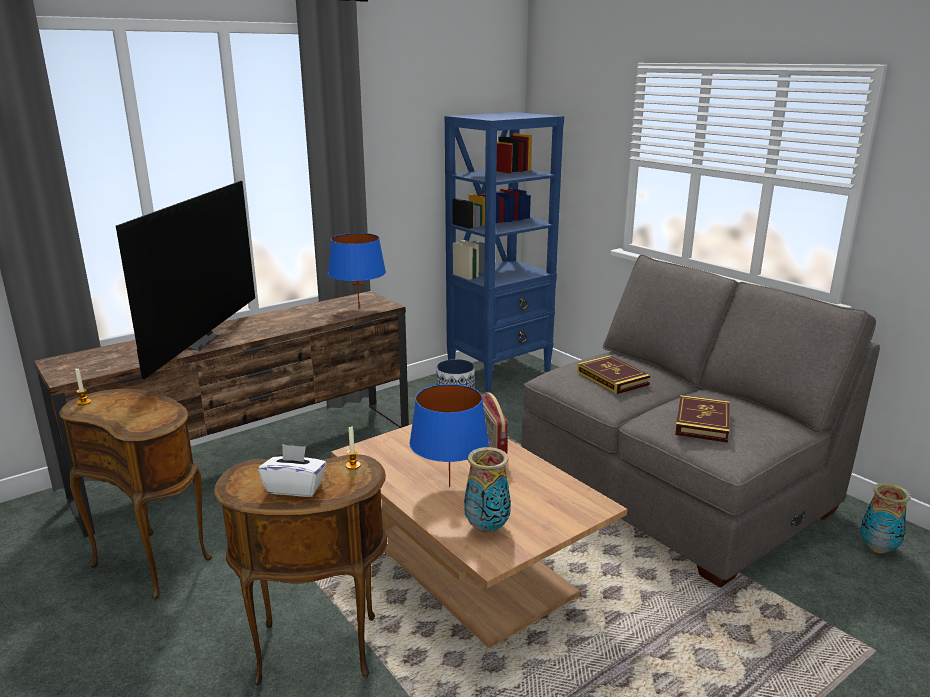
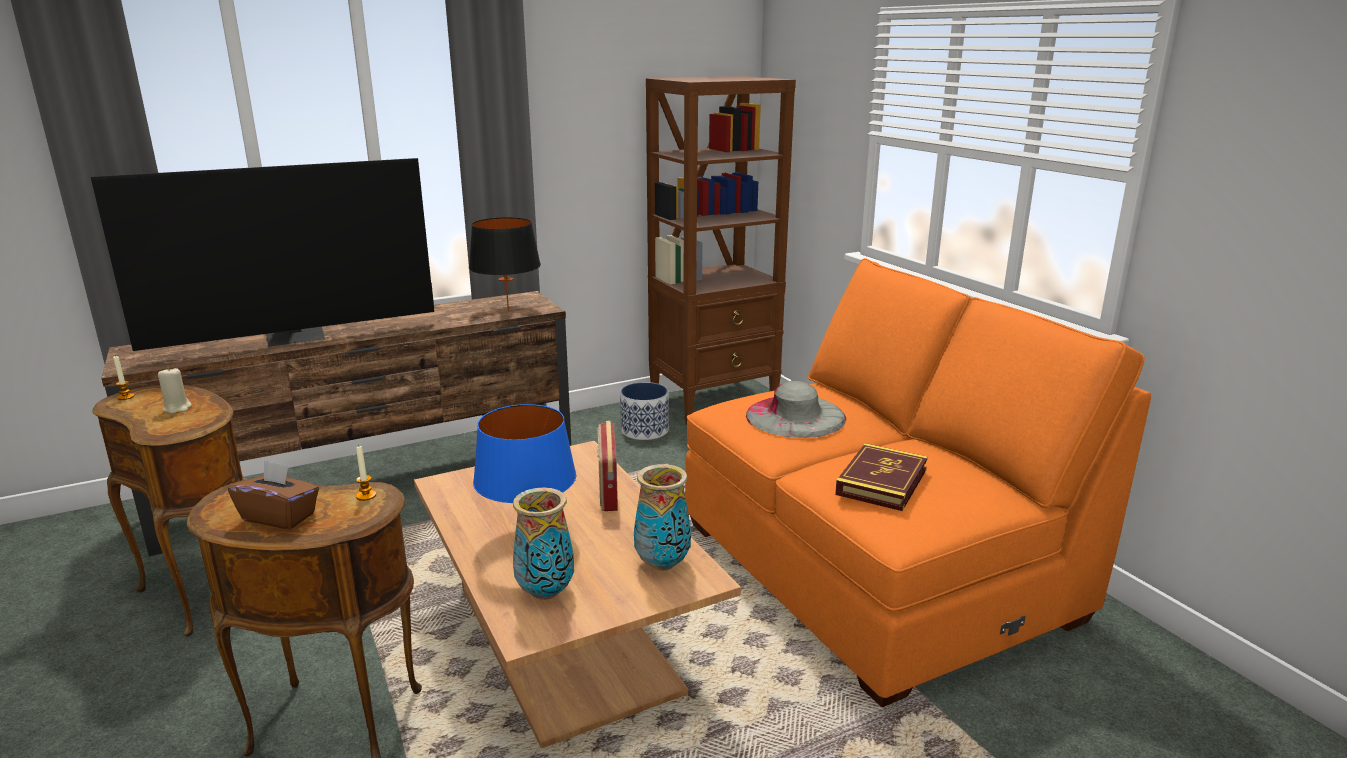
camera: 10 degrees right, 0 degrees up
(138, 408) = (177, 408): none -> beige candle
(196, 341) = (296, 337): television -> television turned 45 degrees clockwise
(295, 488) = (280, 516): white tissue box -> brown tissue box
(358, 309) = (508, 310): blue table lamp -> black table lamp
(500, 371) = (714, 402): blue bookcase -> brown bookcase
(612, 378) = (795, 416): book -> grey hat
(672, 490) = (872, 570): grey sofa -> orange sofa
(877, 548) = (1132, 679): vase -> vase (662, 563)

